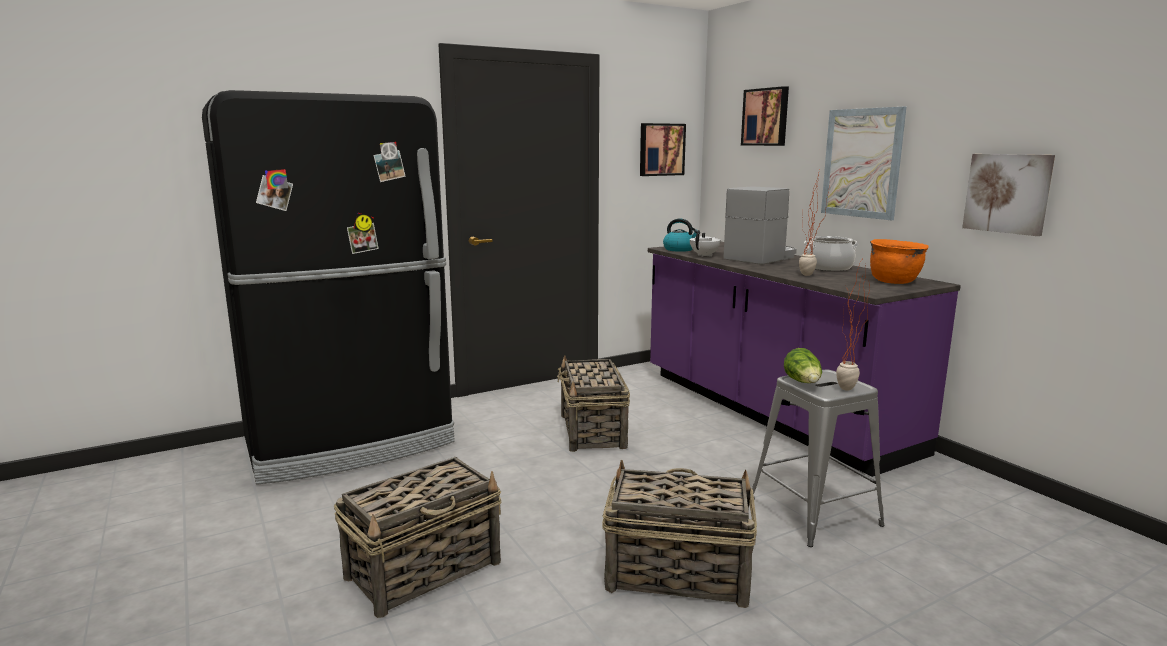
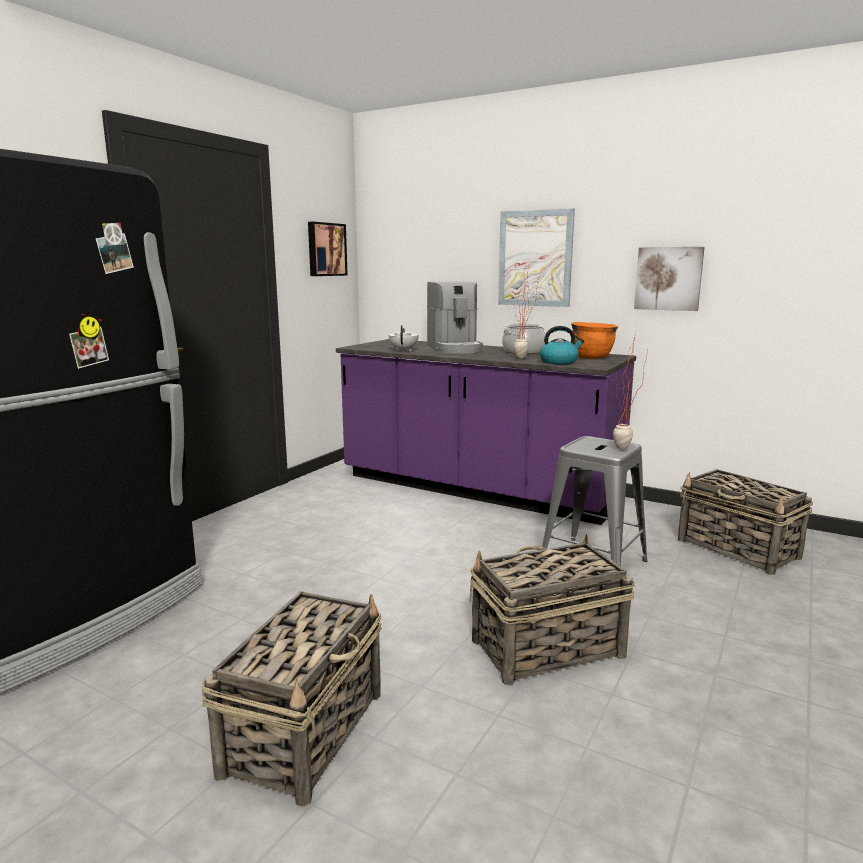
camera: 30 degrees left, 0 degrees up
(592, 432) = (341, 540): basket -> basket (738, 549)
(679, 249) = (370, 347): kettle -> kettle (559, 362)
(761, 258) = (455, 348): coffee machine -> coffee machine turned 150 degrees clockwise
(766, 117) = (431, 218): picture -> none
(803, 383) = (586, 449): lettuce -> none

